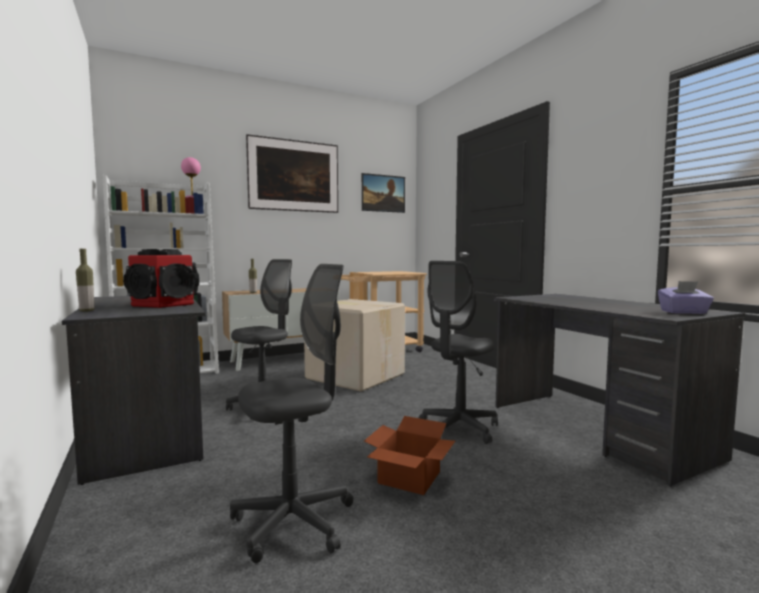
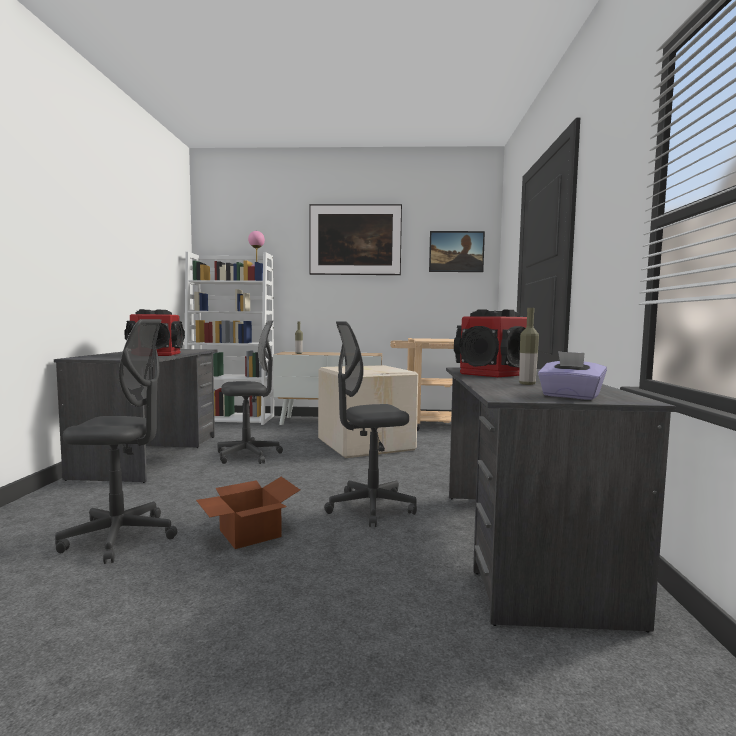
camera: 30 degrees right, 0 degrees up
(87, 310) = (94, 355): bottle -> bottle (527, 384)
(551, 300) = (491, 373): none -> speaker

